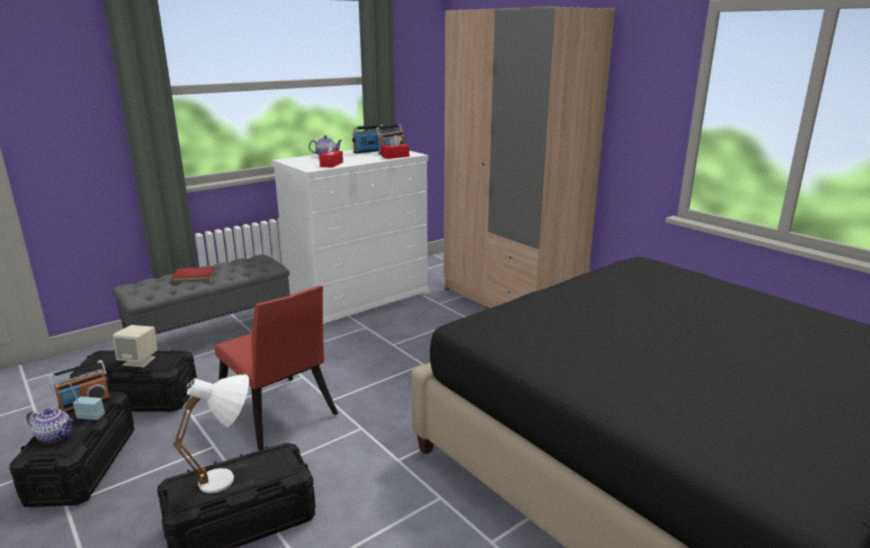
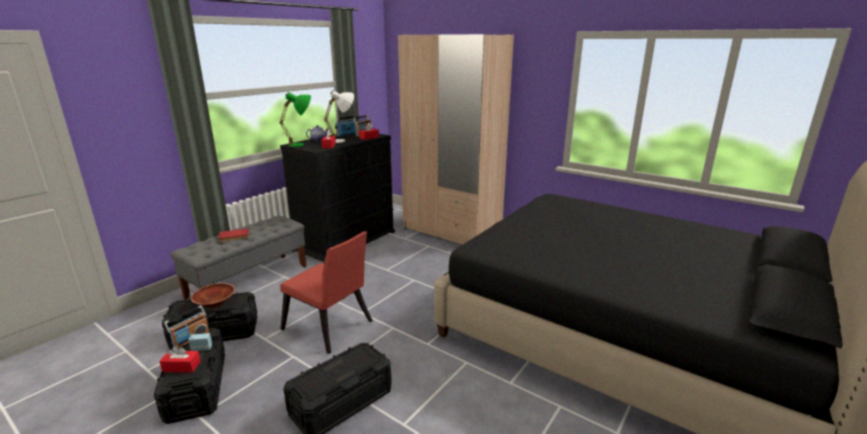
camera: 15 degrees left, 0 degrees up
(55, 436) = (181, 366): teapot -> red tissue box
(139, 361) = (215, 304): beige speaker -> brown bowl
(230, 479) = (336, 372): white table lamp -> white table lamp (343, 140)
(299, 161) = (302, 144): none -> green table lamp
(358, 298) = (345, 240): white dresser -> black dresser

